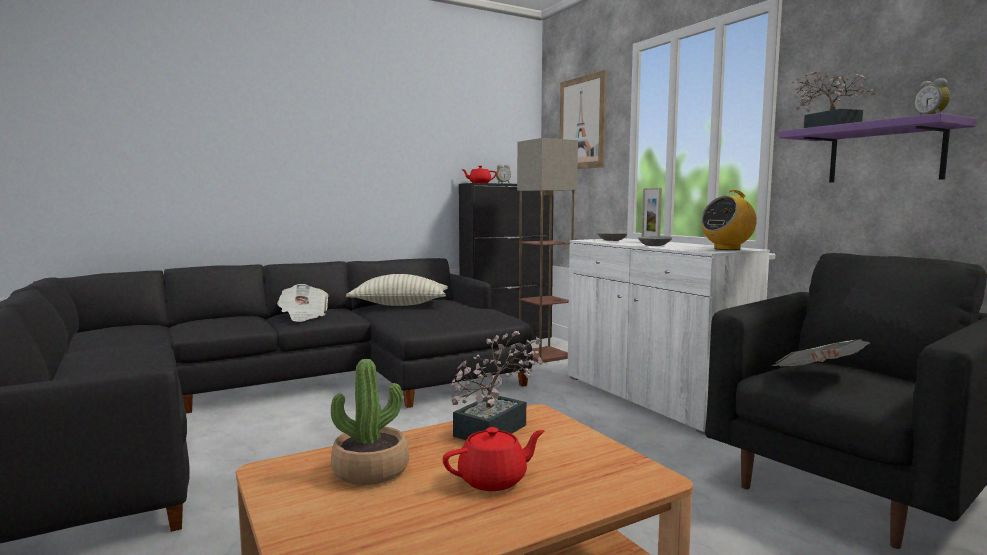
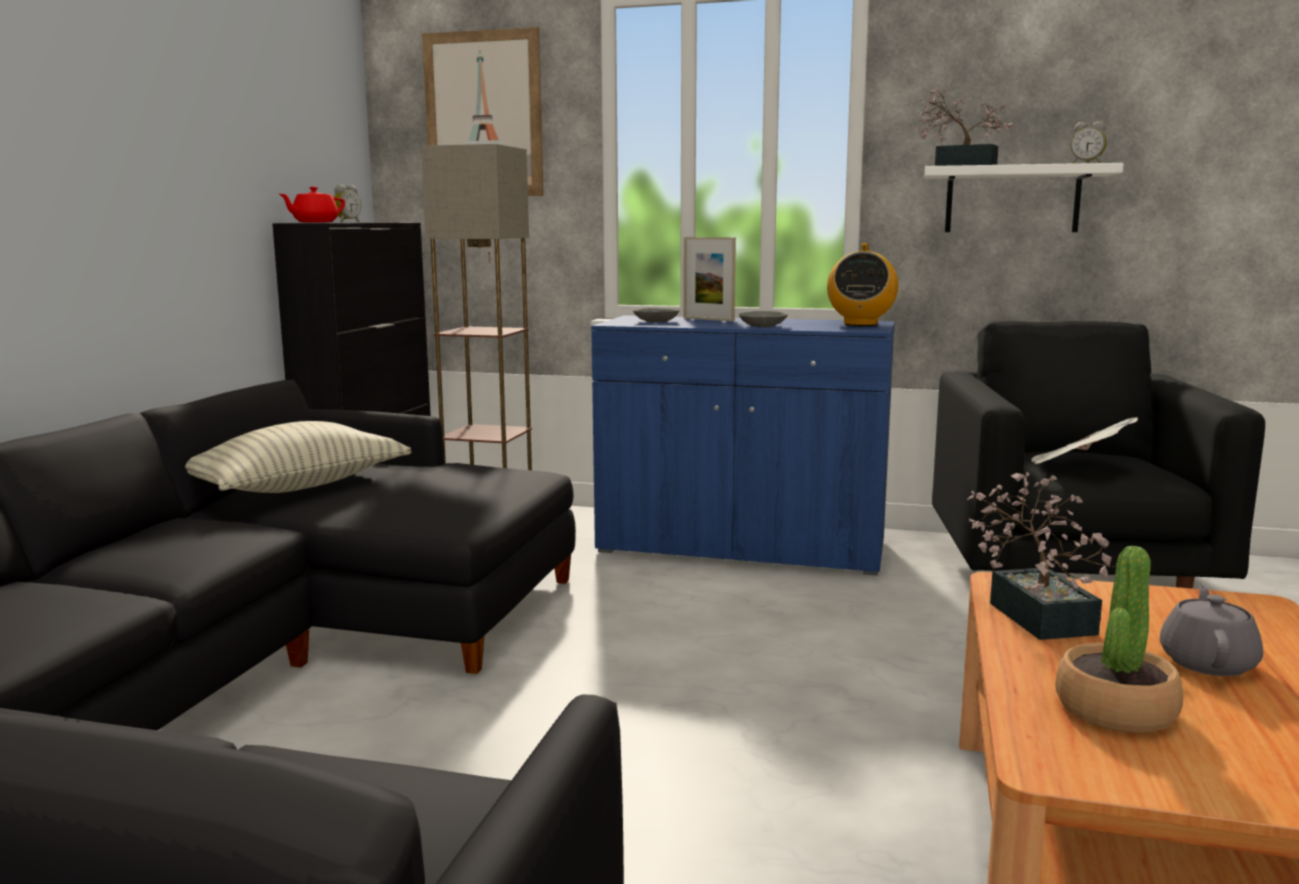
camera: 45 degrees left, 5 degrees up
(303, 316) = (164, 553): newspaper -> none
(494, 480) = (1208, 662): red teapot -> grey teapot
(652, 396) = (741, 547): white cabinet -> blue cabinet
(885, 154) = (1012, 200): purple shelf -> white shelf

